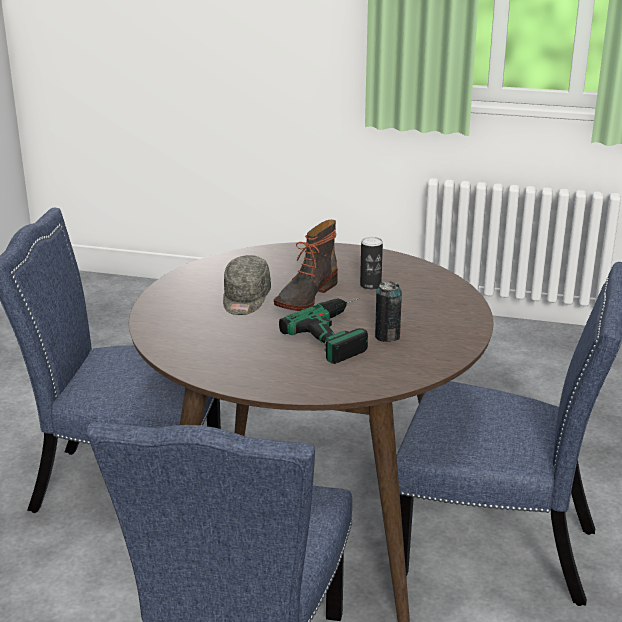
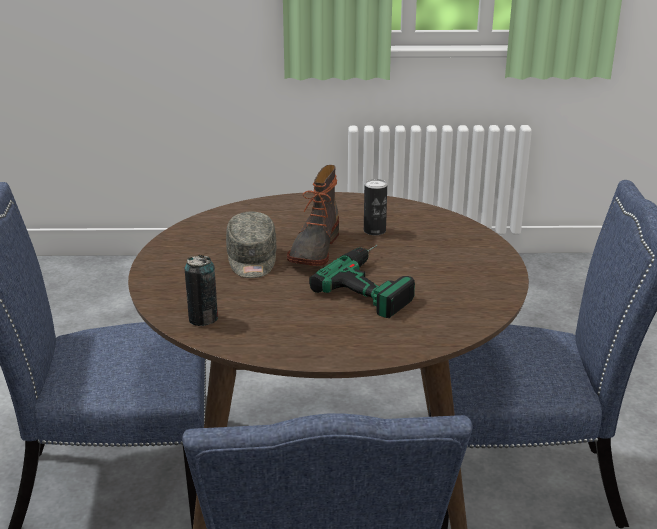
camera: 15 degrees left, 0 degrees up
(387, 337) = (425, 282): can -> can (203, 319)

